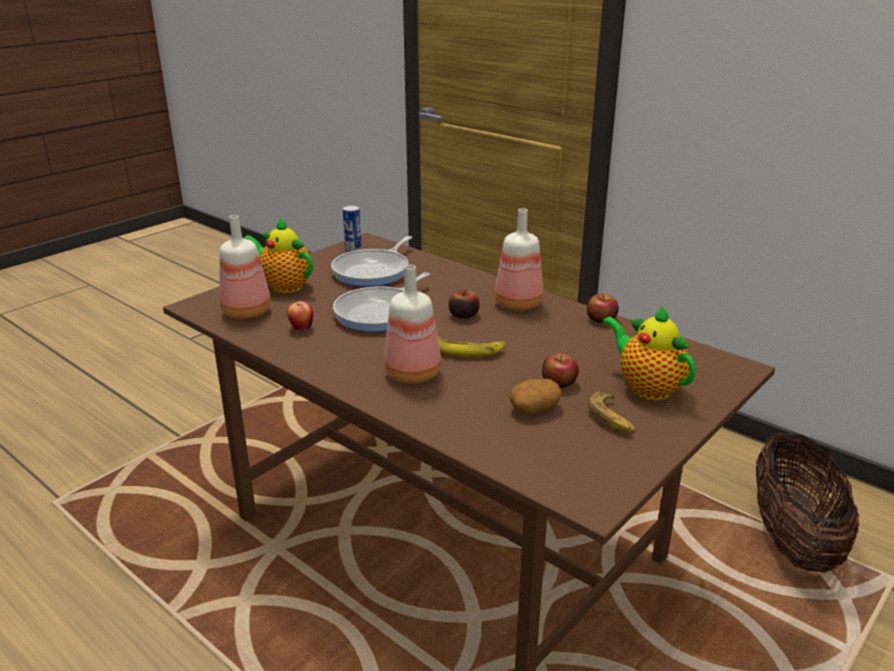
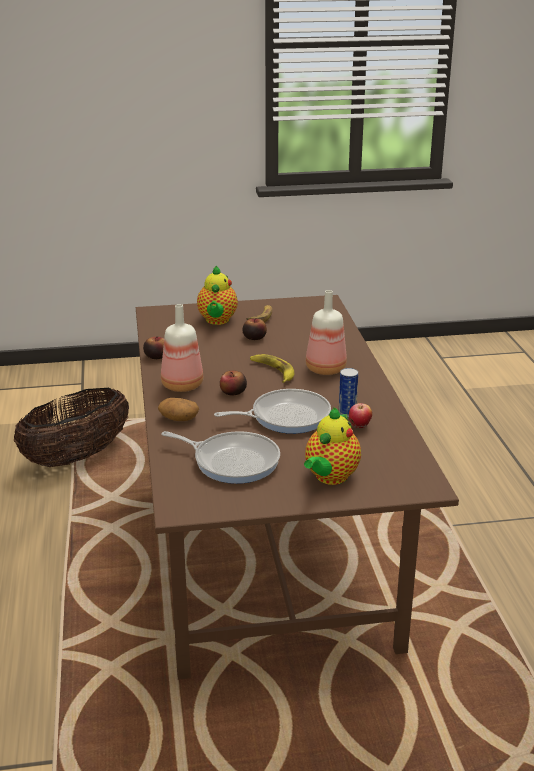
camera: 140 degrees left, 0 degrees up
(248, 311) = (387, 460): bottle -> none
(284, 286) = (330, 477): teapot -> teapot turned 45 degrees clockwise
(353, 249) = (208, 502): can -> can (347, 413)
(374, 271) = (232, 461): frying pan -> frying pan turned 45 degrees clockwise
(534, 408) = (288, 333): potato -> potato (178, 419)

